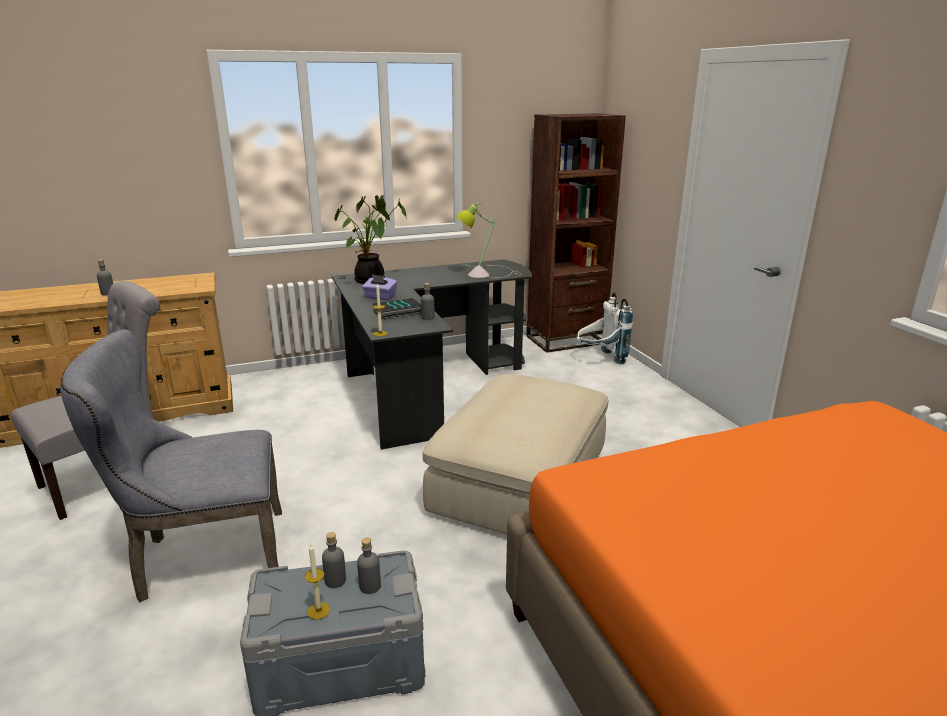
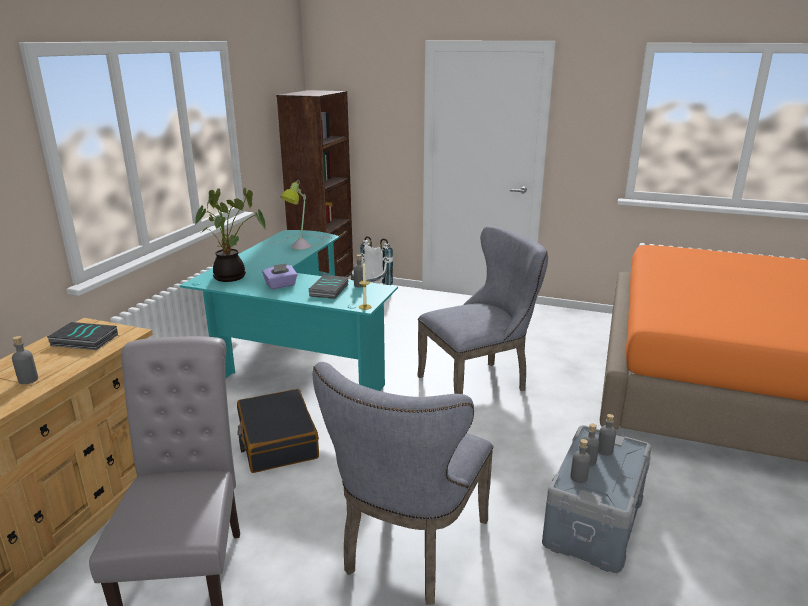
camera: 50 degrees left, 0 degrees up
(177, 284) = (83, 340): none -> book
(295, 584) = (578, 477): none -> grey bottle
(299, 433) = (277, 441): none -> black suitcase
(318, 611) = (614, 477): candle -> none
(426, 384) = (294, 360): black desk -> turquoise desk
(521, 483) = (479, 383): beige ottoman -> grey chair

